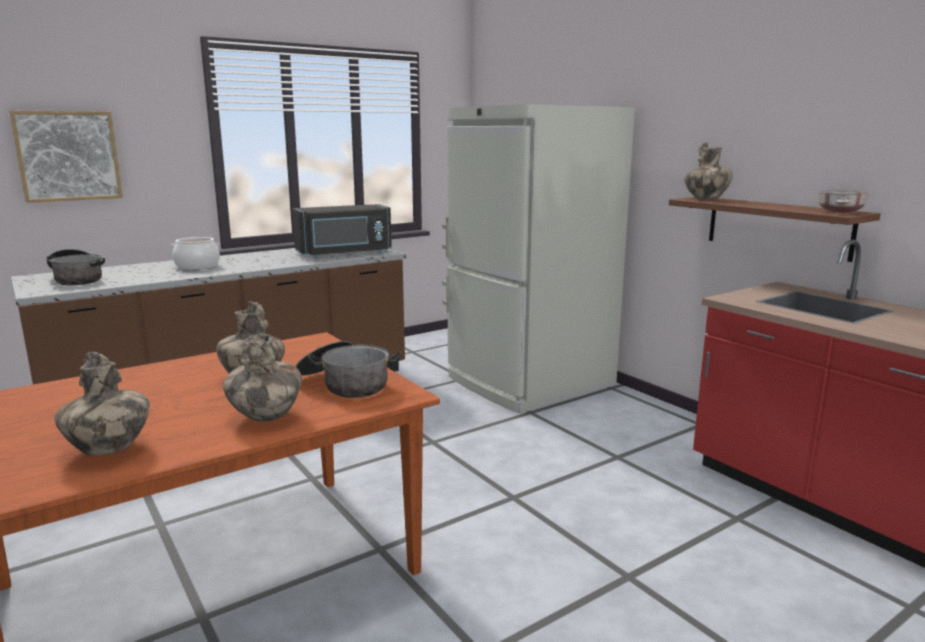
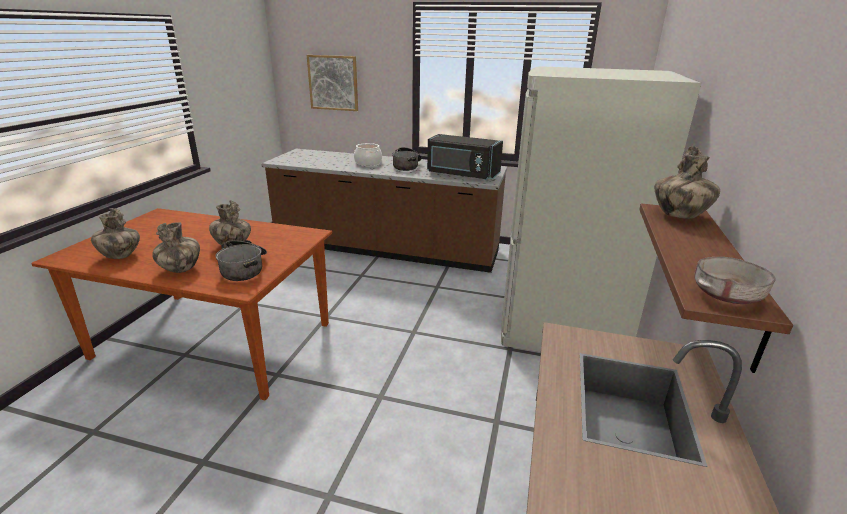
camera: 50 degrees right, 10 degrees up
(77, 279) = (306, 157): cooking pot -> cooking pot (407, 166)

